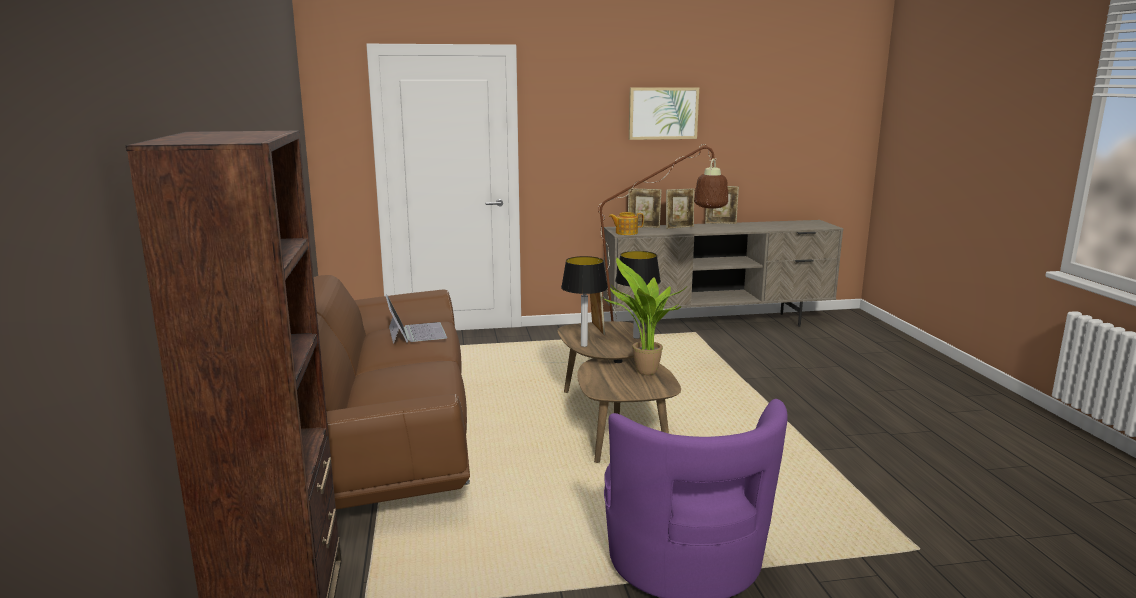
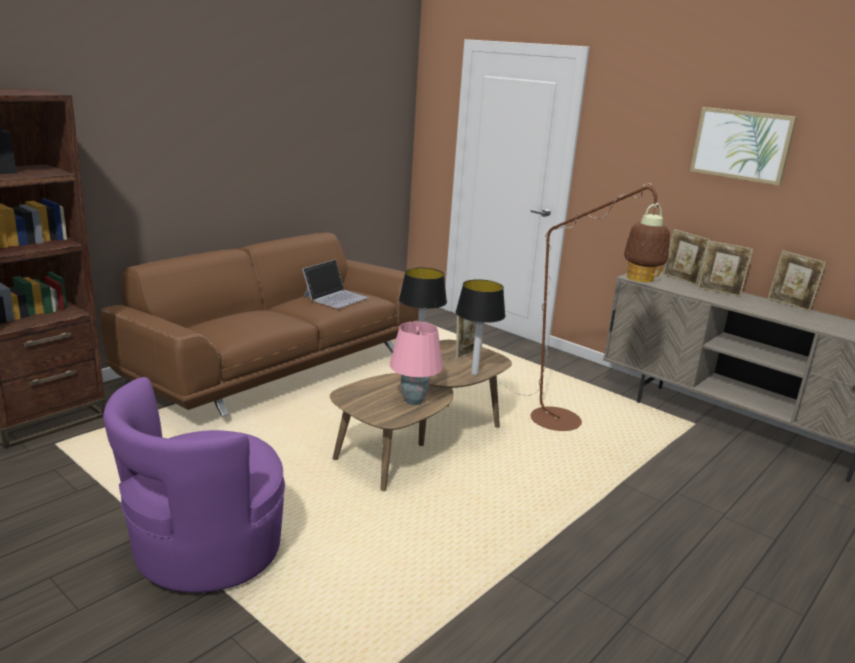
camera: 50 degrees right, 5 degrees up
(643, 373) = (413, 401): potted plant -> pink table lamp

